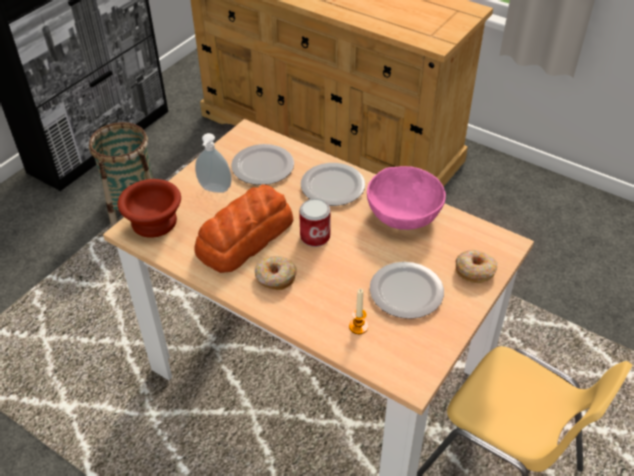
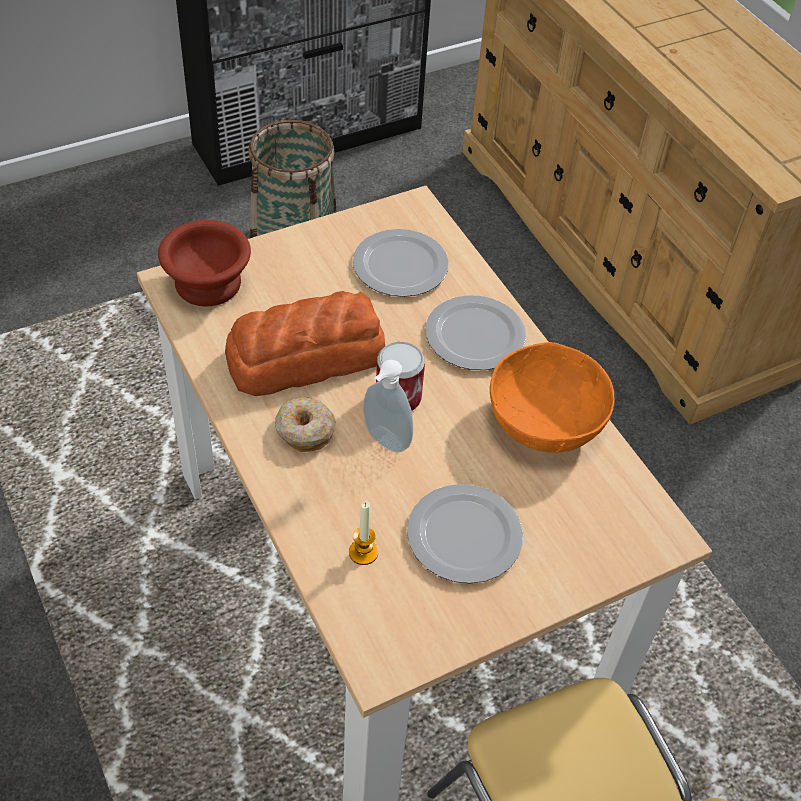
camera: 25 degrees right, 5 degrees up
(214, 190) = (314, 272): soap dispenser -> soap dispenser (384, 441)
(403, 214) = (545, 421): pink bowl -> orange bowl
(475, 271) = (586, 553): donut -> none

